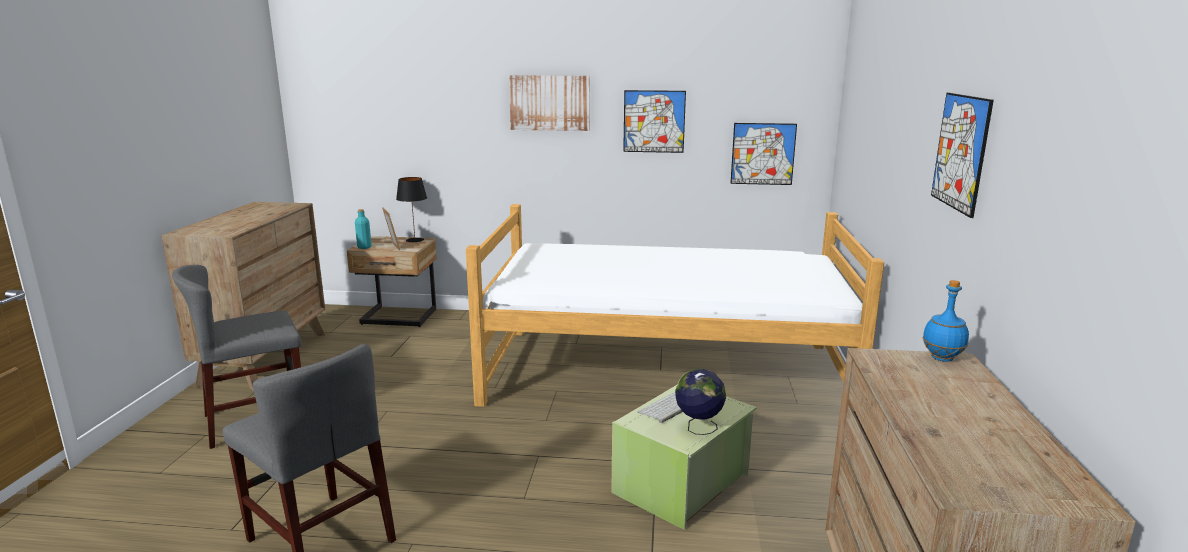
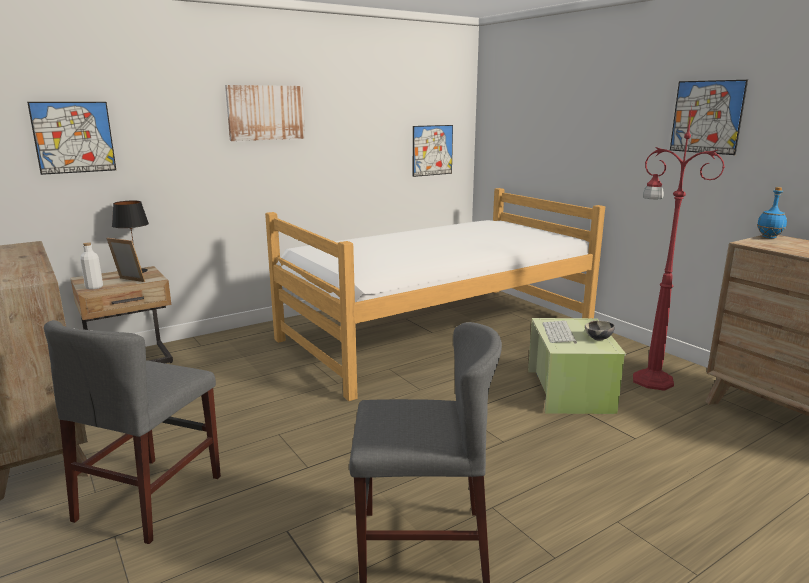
camera: 40 degrees left, 0 degrees up
(364, 247) = (94, 287): turquoise bottle -> white bottle
(654, 121) = (355, 127): picture -> picture (73, 137)
(698, 428) = (598, 339): globe -> bowl
(805, 516) = (650, 380): none -> red floor lamp

